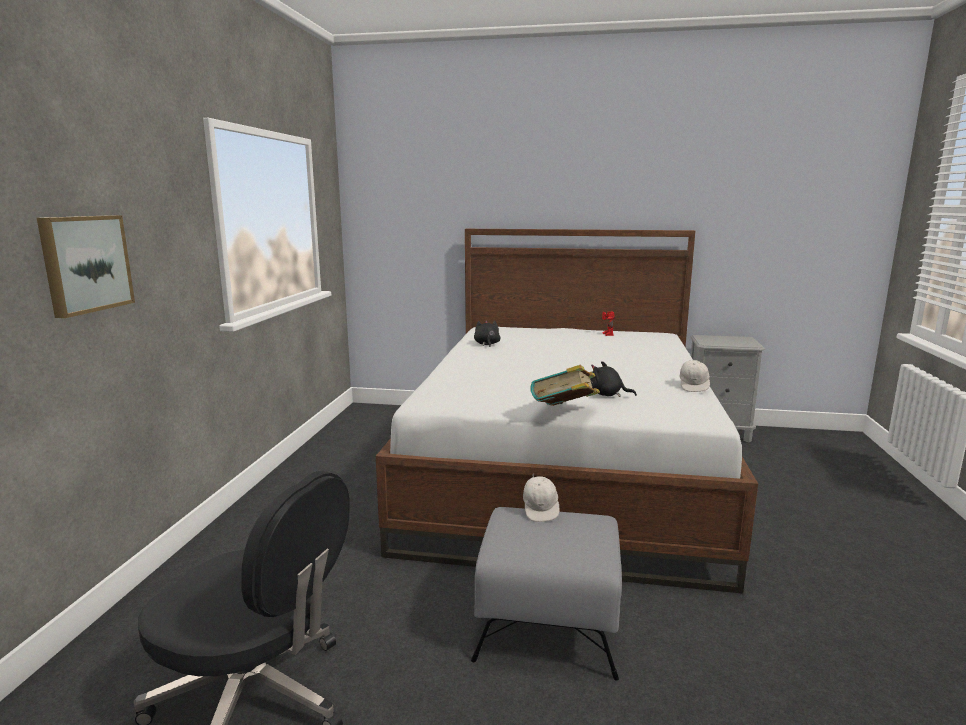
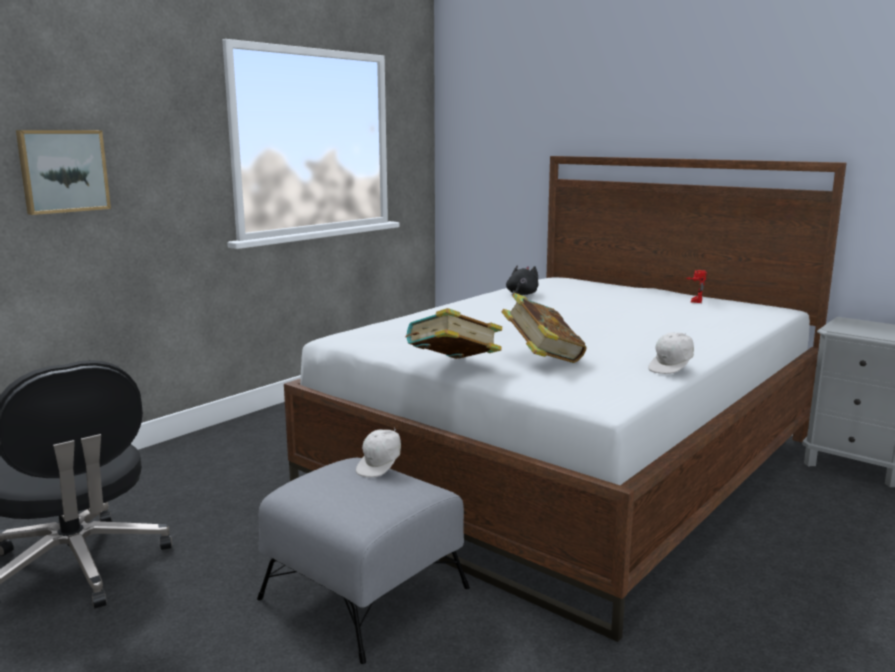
camera: 30 degrees right, 0 degrees up
(607, 394) = (542, 359): black plush toy -> book

